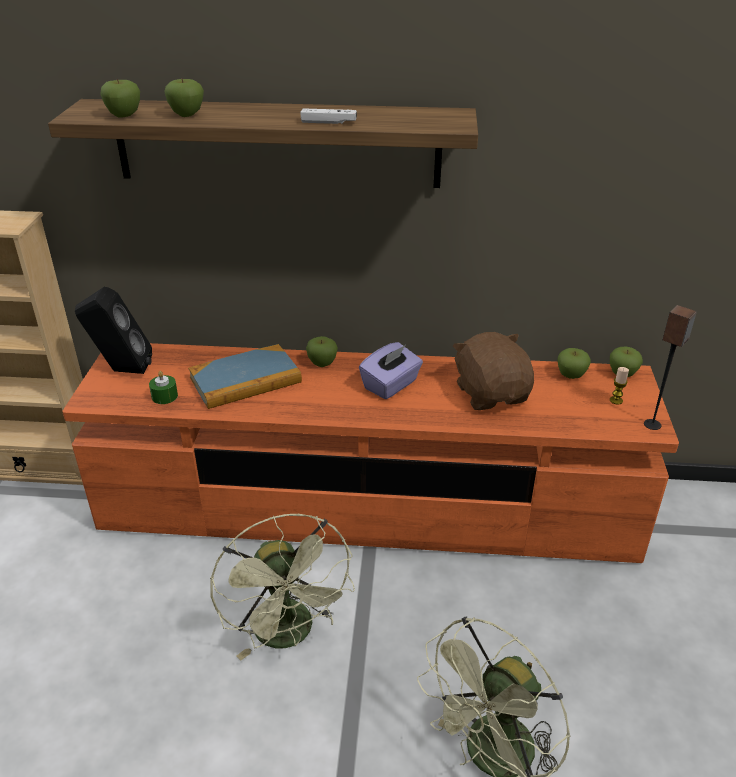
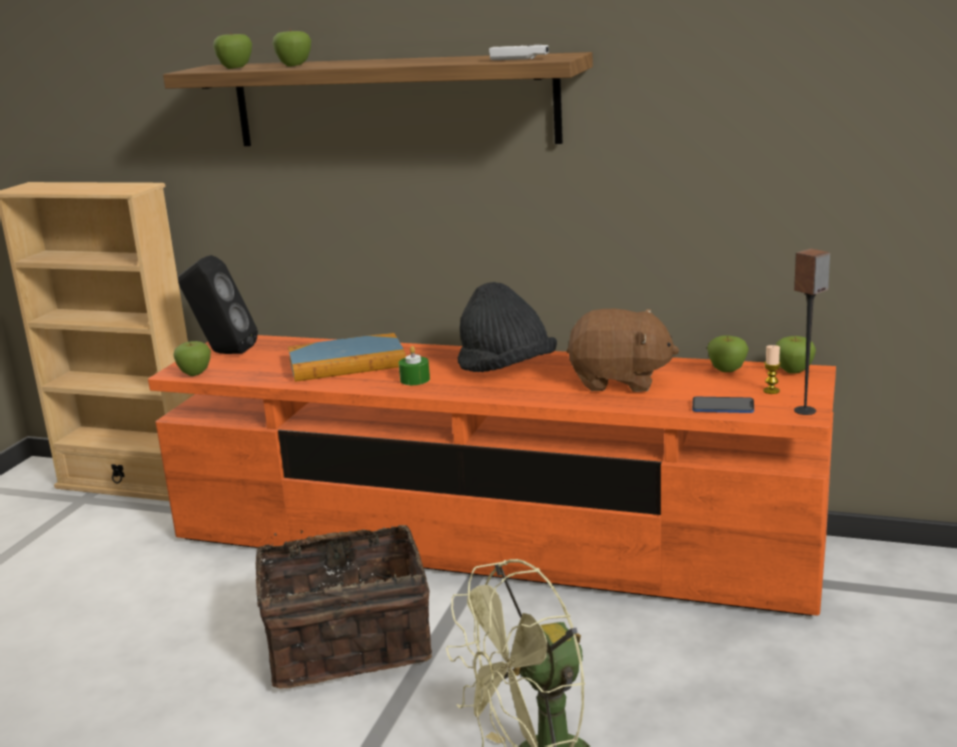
camera: 15 degrees right, 15 degrees down
(164, 396) = (255, 371): green candle -> green candle (415, 379)
(290, 635) = (347, 643): green fan -> basket
(322, 363) = (438, 353): apple -> apple (195, 373)
(328, 122) = (426, 62): white game controller -> white game controller (519, 59)
(391, 385) = (505, 371): purple tissue box -> black hat
(491, 394) = (619, 381): brown plush toy -> brown plush toy turned 105 degrees clockwise
(587, 423) = (723, 407): none -> phone

